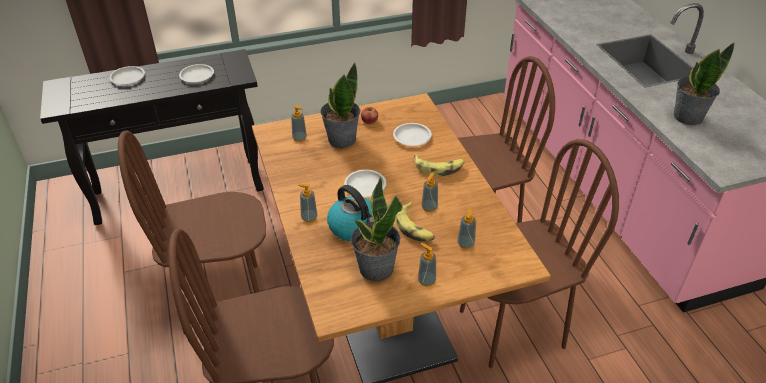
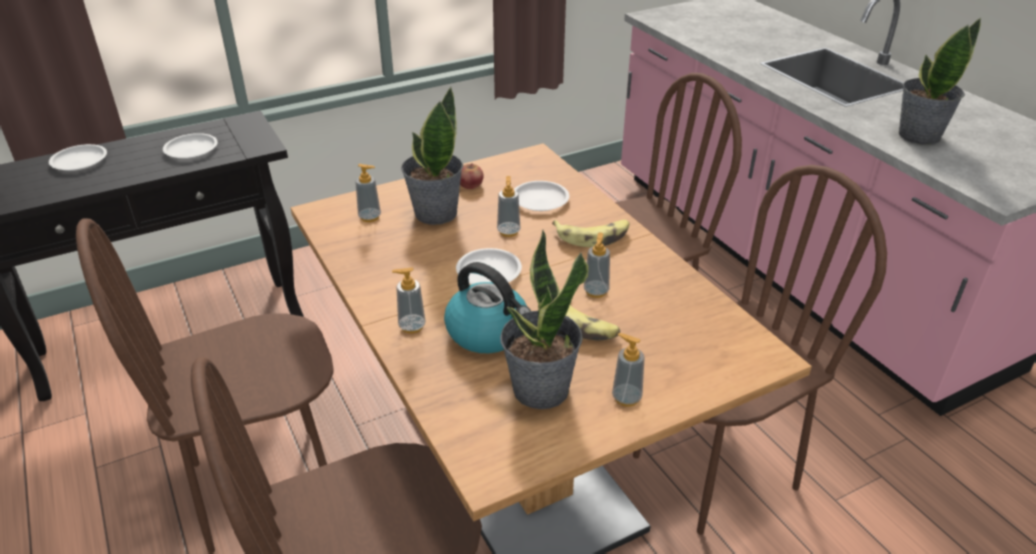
camera: 10 degrees left, 5 degrees down
(465, 244) = (668, 336): soap dispenser -> soap dispenser (508, 231)

